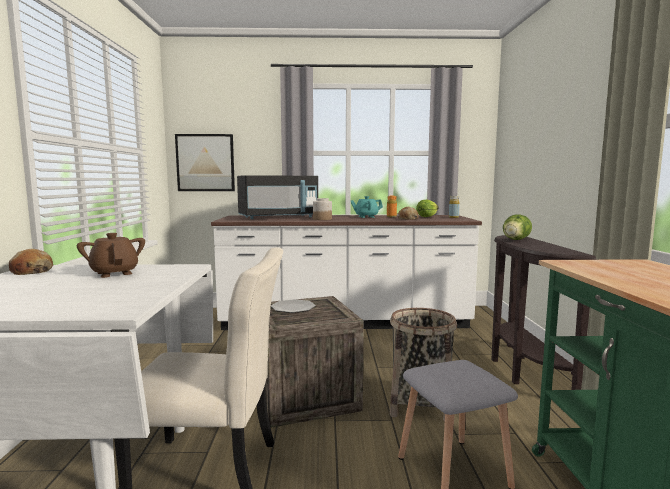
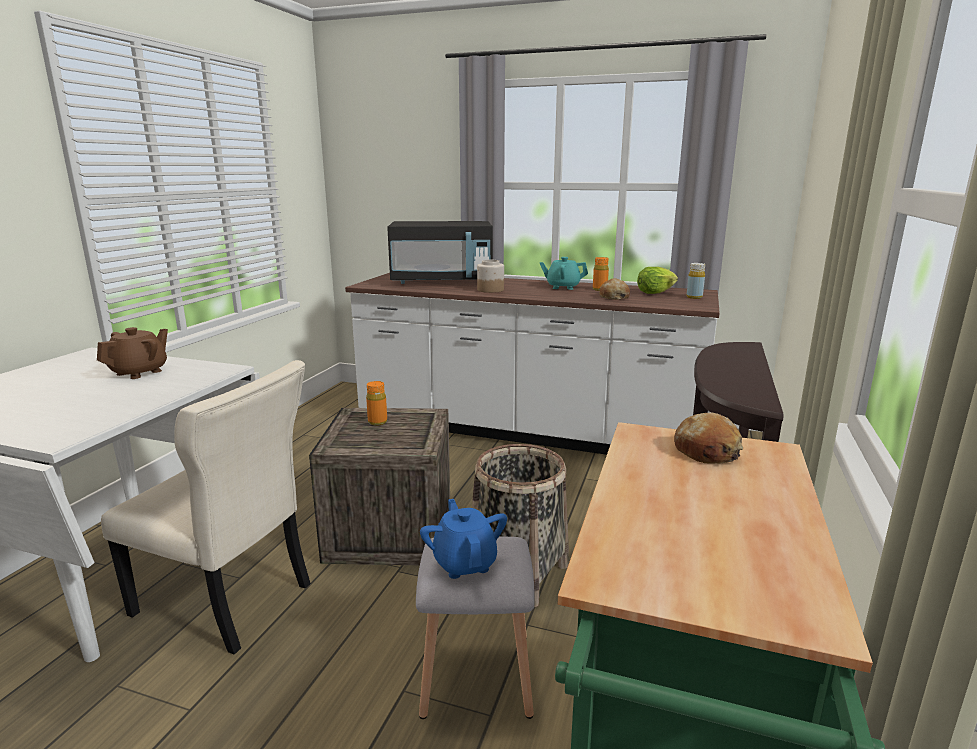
camera: 20 degrees right, 10 degrees up
(31, 271) = (77, 359): bread -> bread (707, 451)
(114, 273) = (140, 372): brown teapot -> brown teapot turned 45 degrees clockwise
(205, 163) = (370, 198): picture -> none
(293, 307) = (377, 422): plate -> orange bottle
(454, 376) = (465, 563): none -> blue teapot
(515, 240) = (722, 358): lettuce -> none

